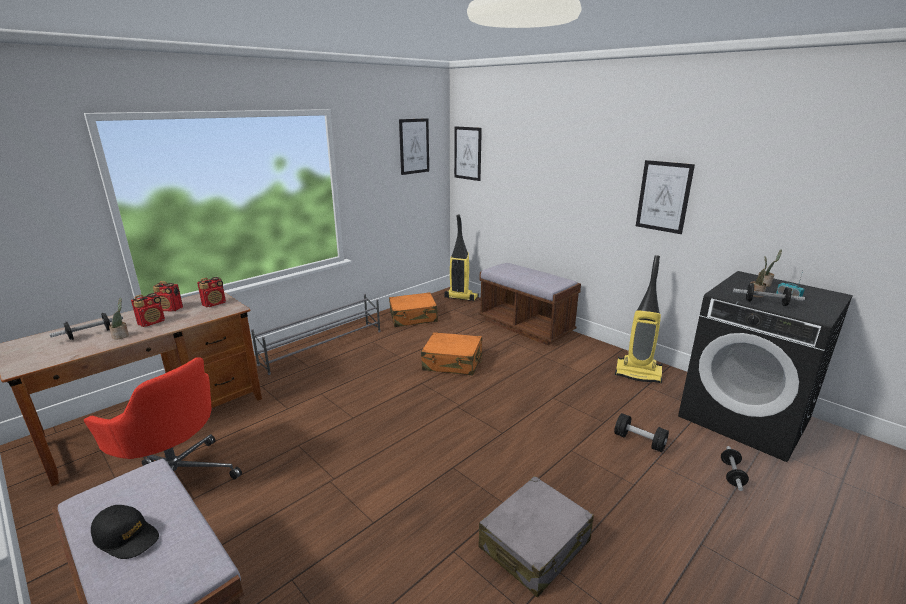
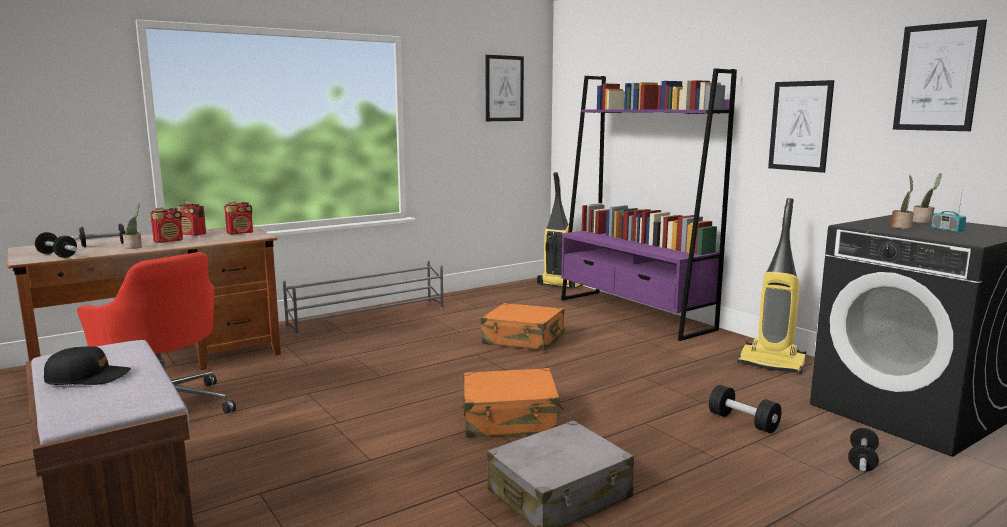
camera: 10 degrees right, 10 degrees down
(127, 537) = (88, 378): black cap -> black cap turned 45 degrees counterclockwise
(413, 317) = (490, 299): orange suitcase -> orange suitcase (510, 419)
(467, 153) = (572, 99): picture -> picture (937, 77)
(525, 326) = (634, 314): brown bench -> purple bookcase
(765, 303) = (908, 232): dumbbell -> dumbbell (57, 255)

